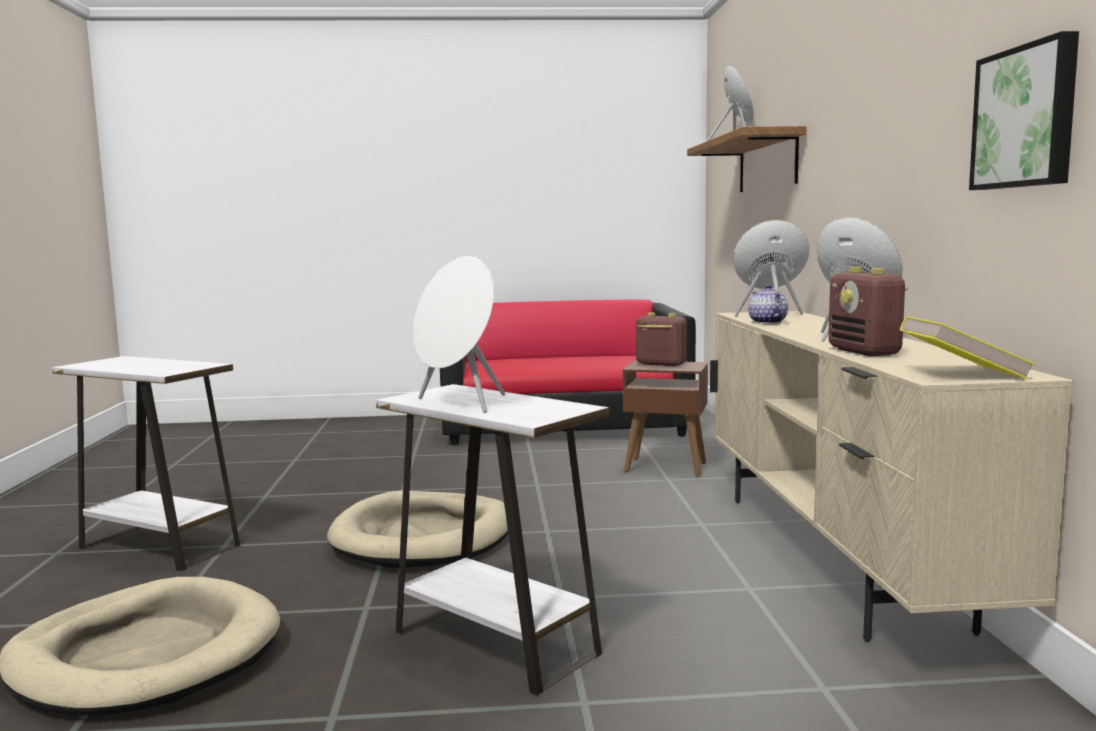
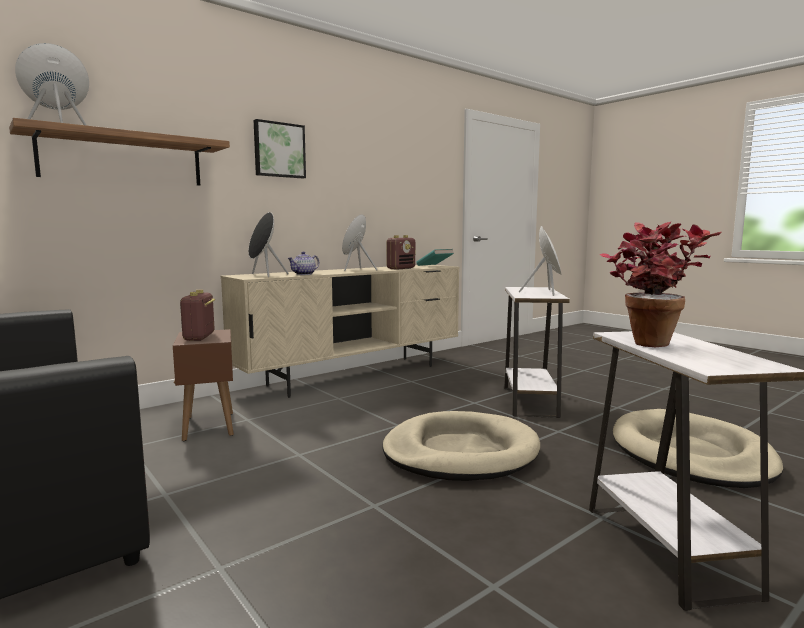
camera: 125 degrees left, 0 degrees up
(175, 364) = (647, 341): none -> potted plant
(962, 373) = (434, 266): yellow book -> turquoise book
(1027, 117) = (402, 186): picture -> picture (279, 150)

